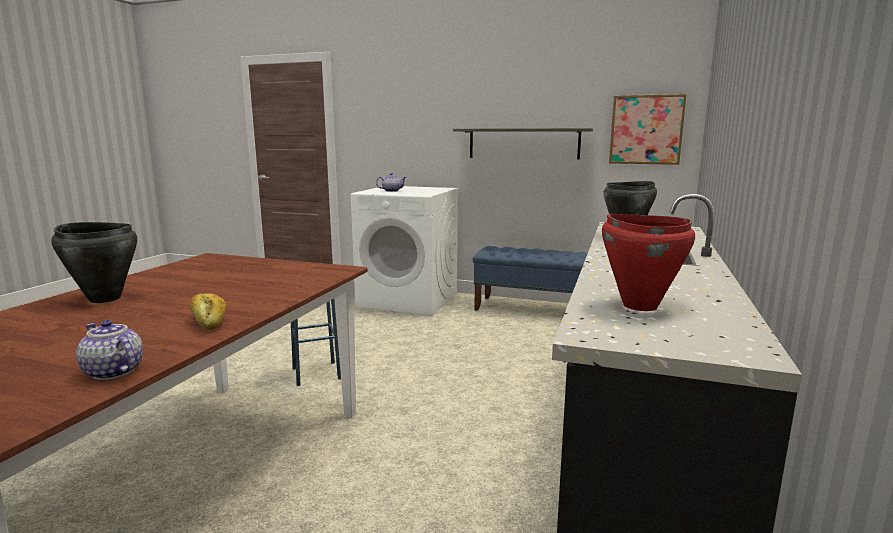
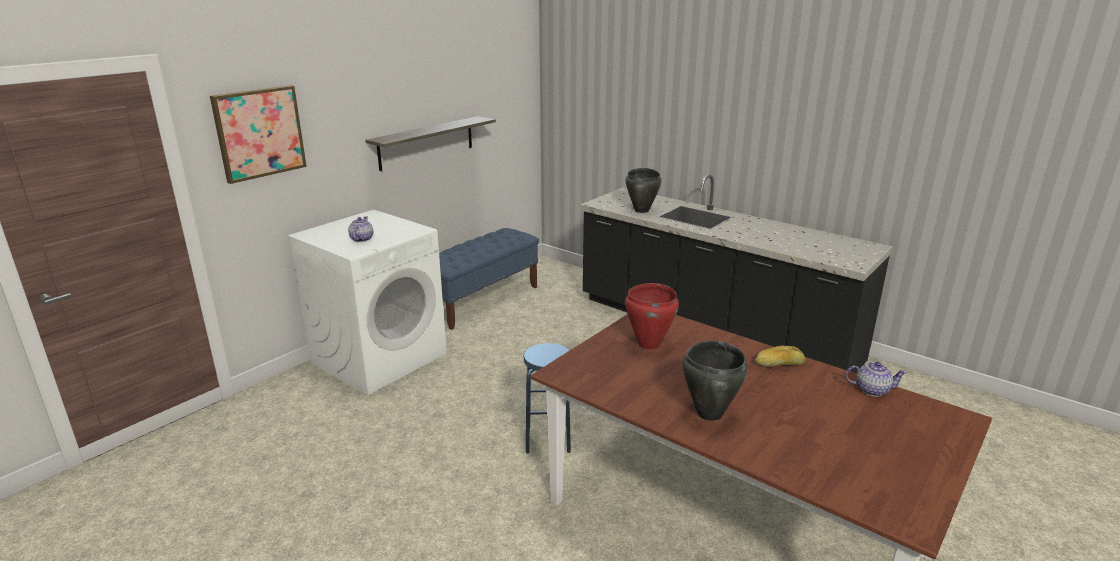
camera: 70 degrees left, 10 degrees up
(113, 372) = (871, 390): teapot -> teapot turned 135 degrees counterclockwise
(639, 305) = (810, 247): red cooking pot -> red cooking pot (648, 344)
(646, 129) = (510, 110): picture -> picture (259, 133)

